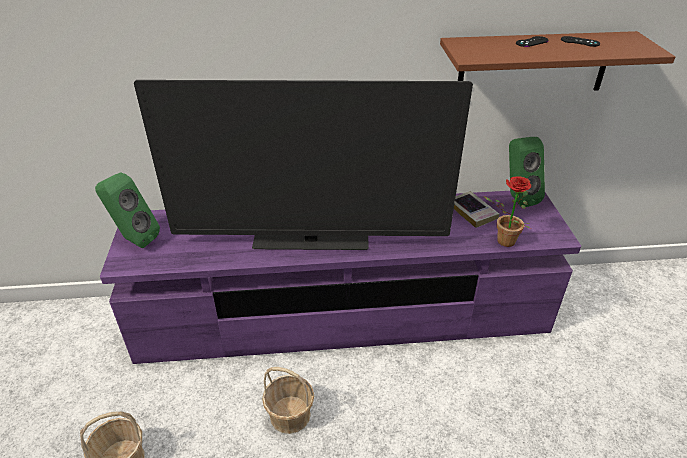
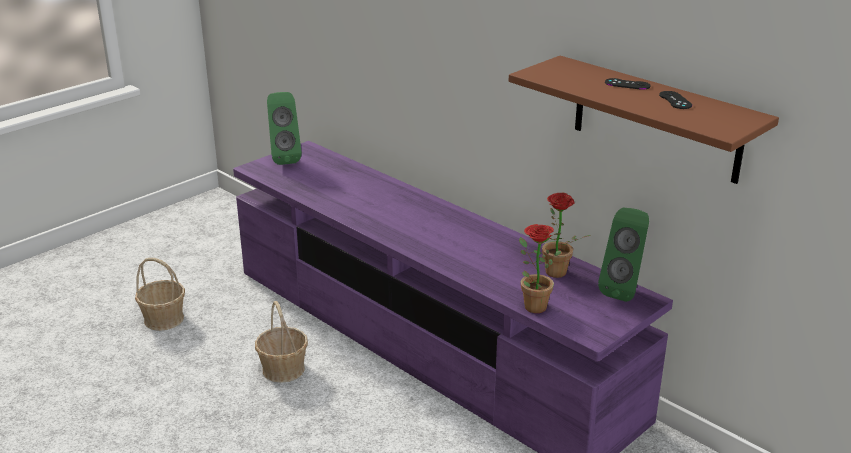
camera: 50 degrees right, 10 degrees down
(310, 243) = (383, 220): television -> none
(472, 212) = (555, 274): book -> potted plant

